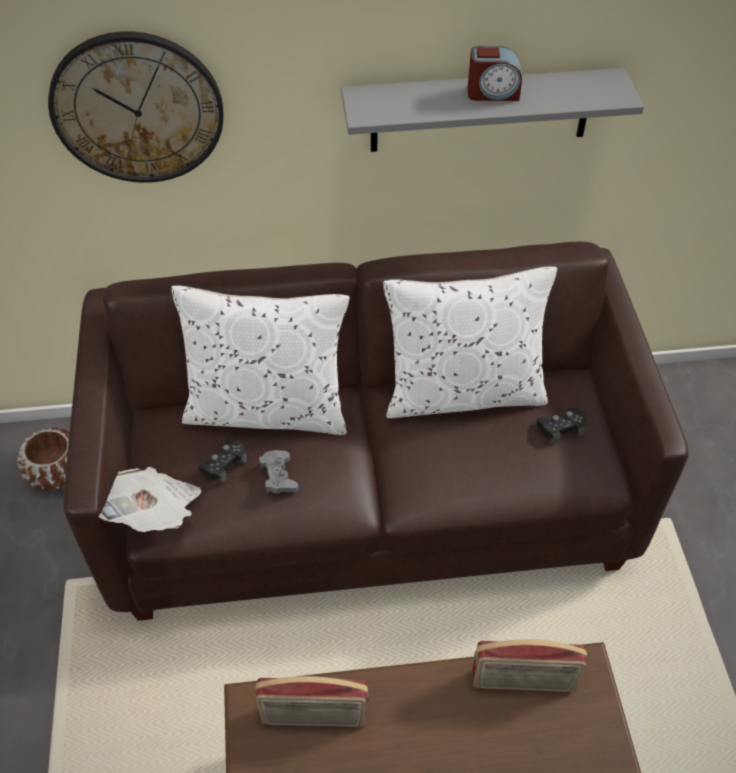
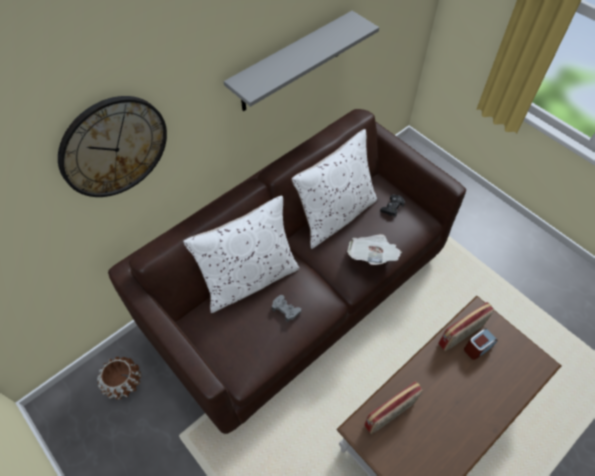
camera: 35 degrees left, 5 degrees up
(152, 512) = (235, 369): newspaper -> newspaper (372, 256)
(224, 463) = (252, 320): black game controller -> none
(492, 93) = (304, 50): alarm clock -> alarm clock (477, 347)

